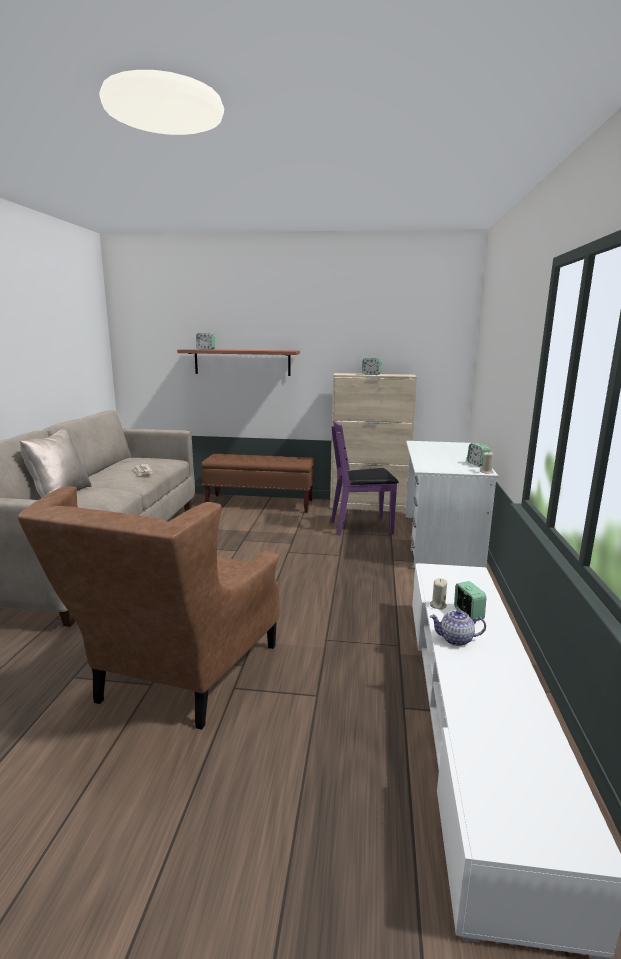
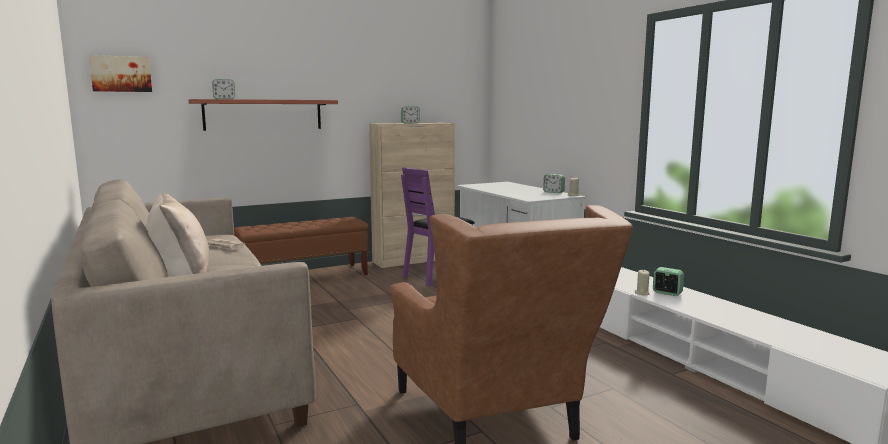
camera: 35 degrees left, 5 degrees down
(141, 329) = (121, 74): none -> picture
(456, 639) = (689, 307): teapot -> none

